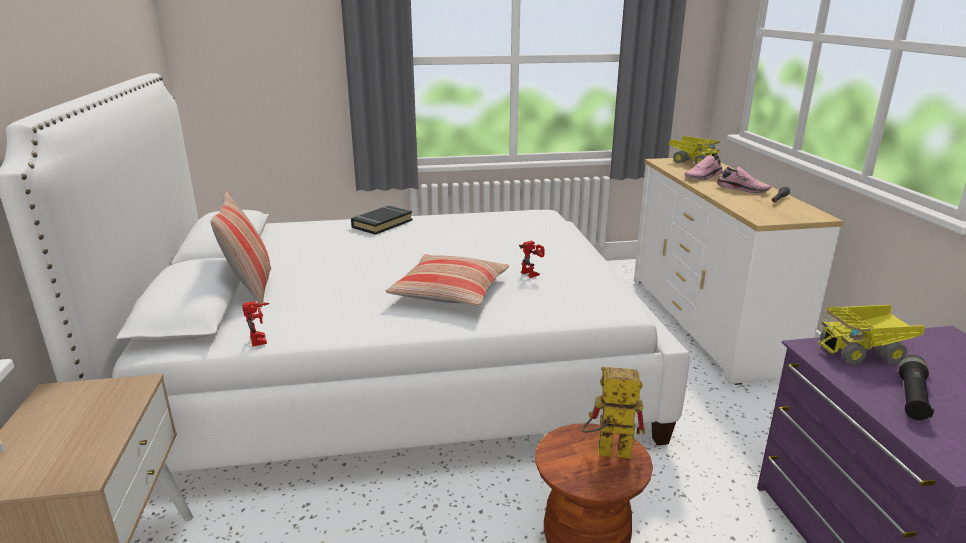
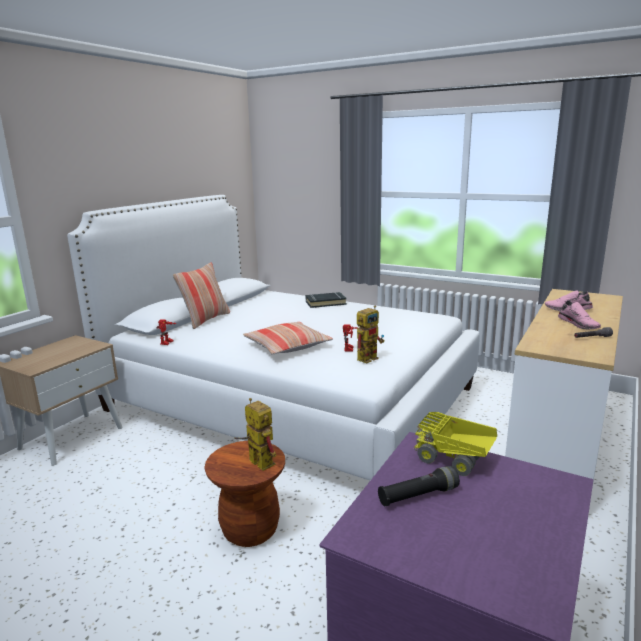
camera: 40 degrees right, 5 degrees down
(568, 276) = (369, 357): none -> toy robot
(692, 162) = (591, 297): toy truck -> none

